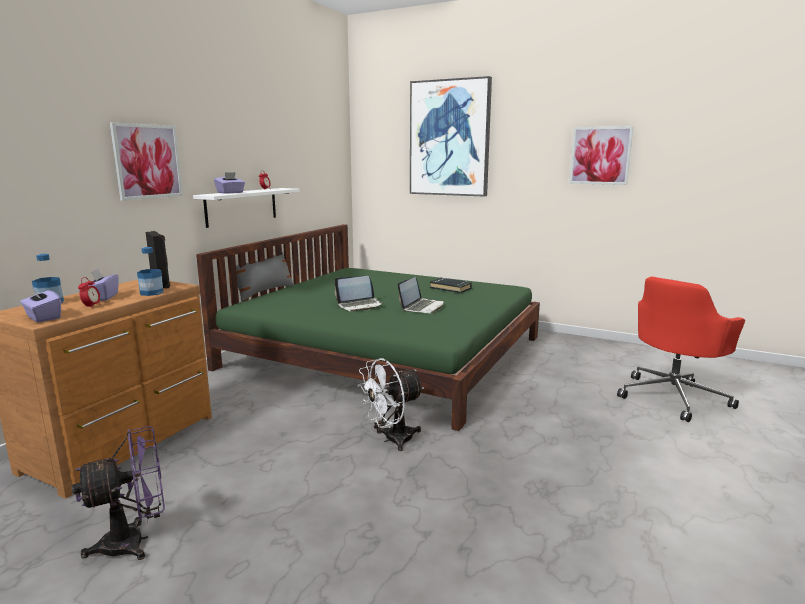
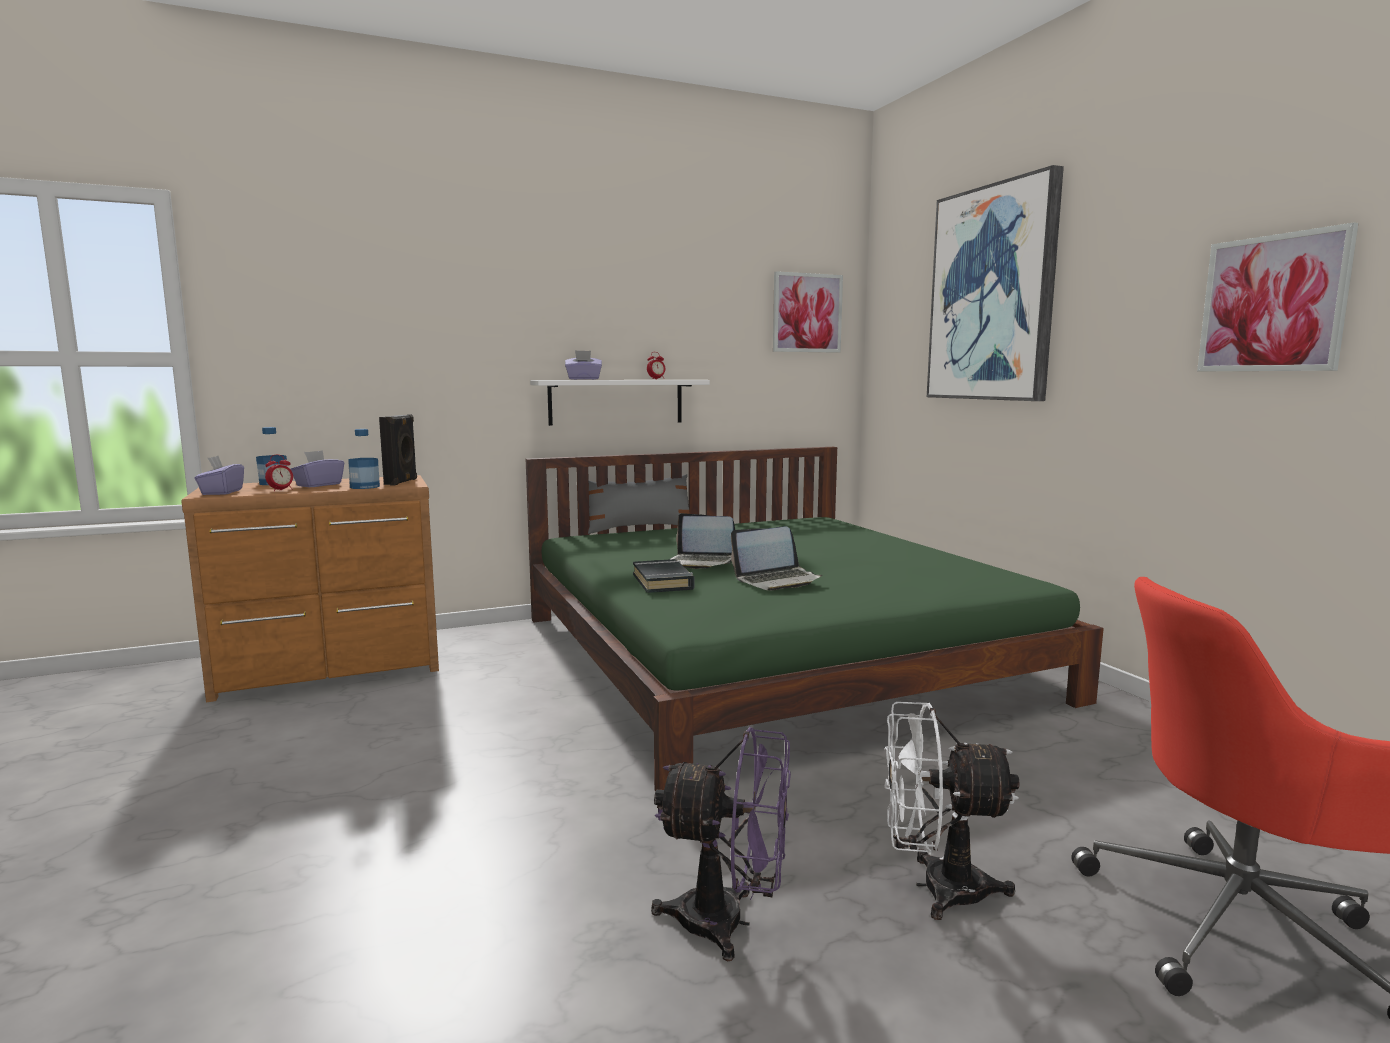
camera: 40 degrees right, 5 degrees down
(135, 541) = (163, 764): purple fan -> purple fan (729, 922)
(147, 161) = (462, 333): picture -> picture (807, 313)
(392, 440) = (554, 770): white fan -> white fan (936, 887)
(450, 288) = (904, 565): black book -> black book (663, 582)

